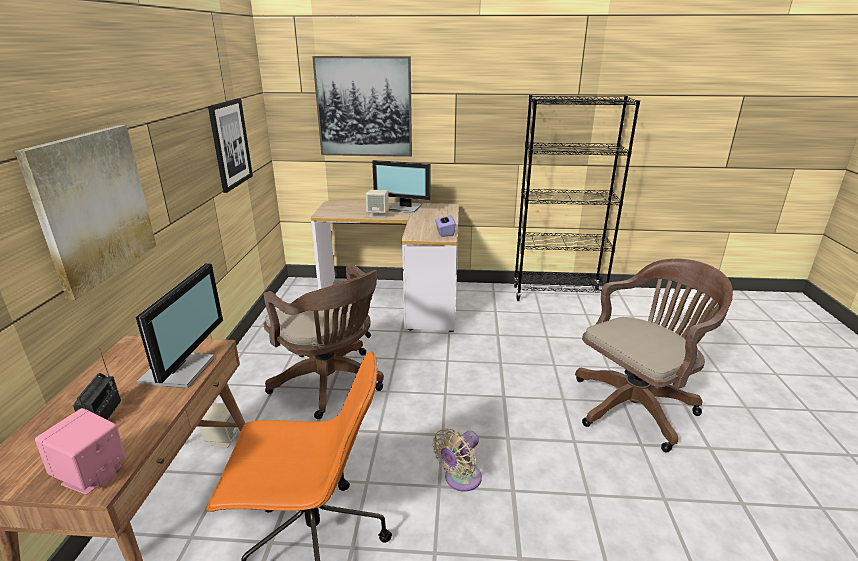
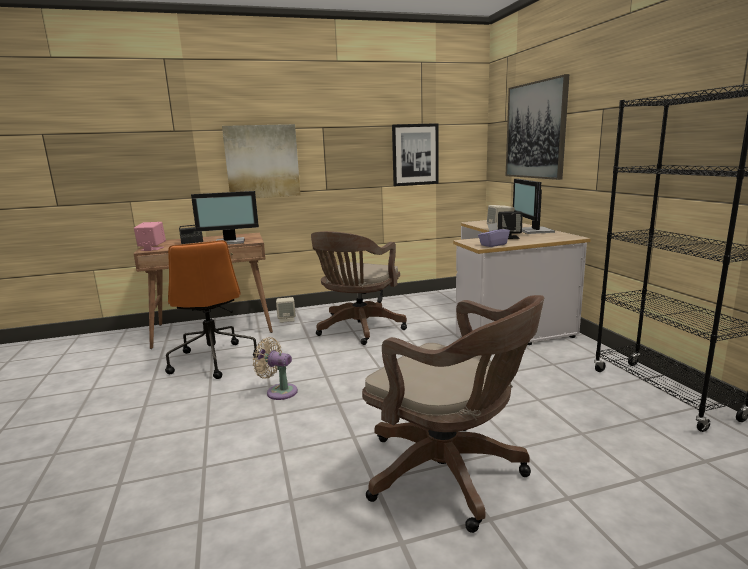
camera: 70 degrees right, 10 degrees down
(419, 221) = (509, 237): none -> black speaker

